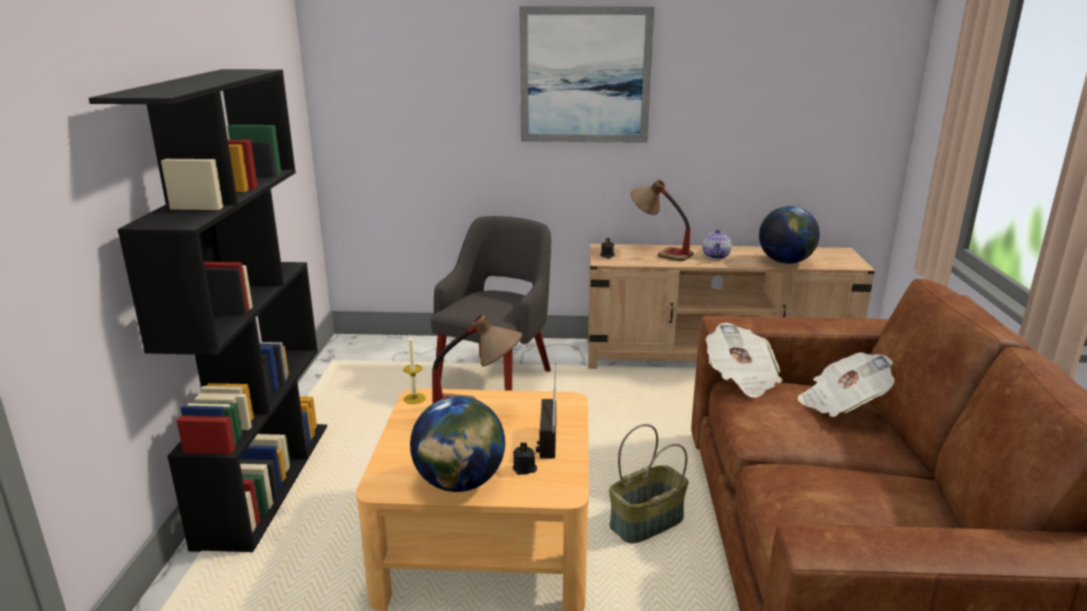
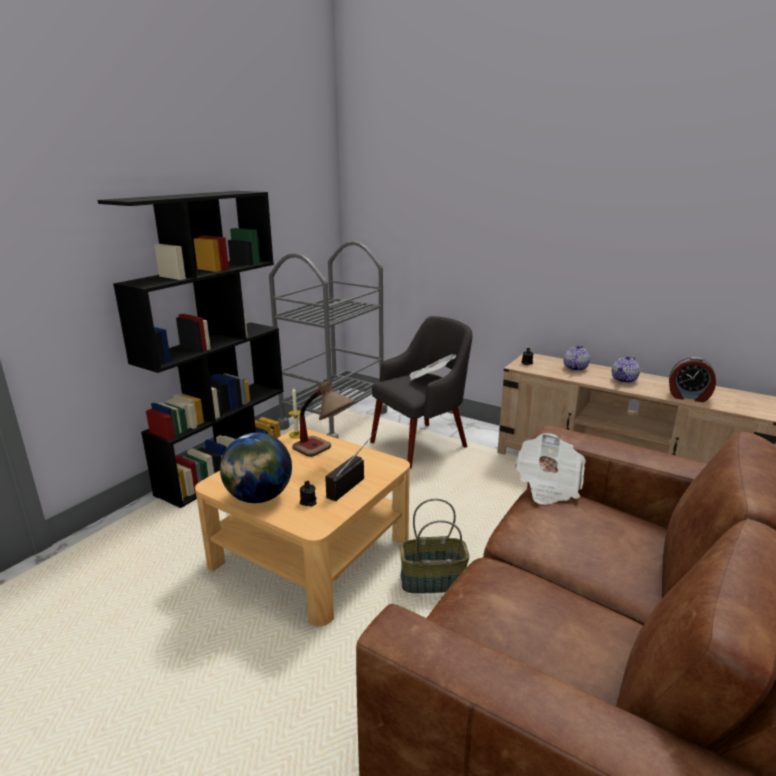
camera: 30 degrees right, 0 degrees up
(357, 378) = (333, 419): none -> grey cart
(585, 75) = (532, 210): picture -> none
(659, 252) = (575, 368): table lamp -> teapot
(785, 262) = (688, 397): globe -> alarm clock
(841, 403) = (619, 533): newspaper -> newspaper (430, 379)

